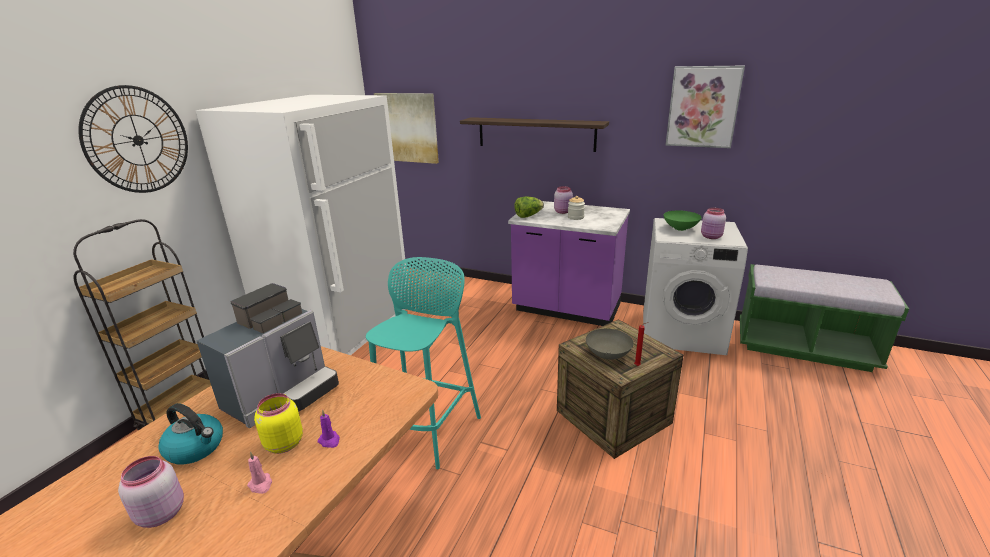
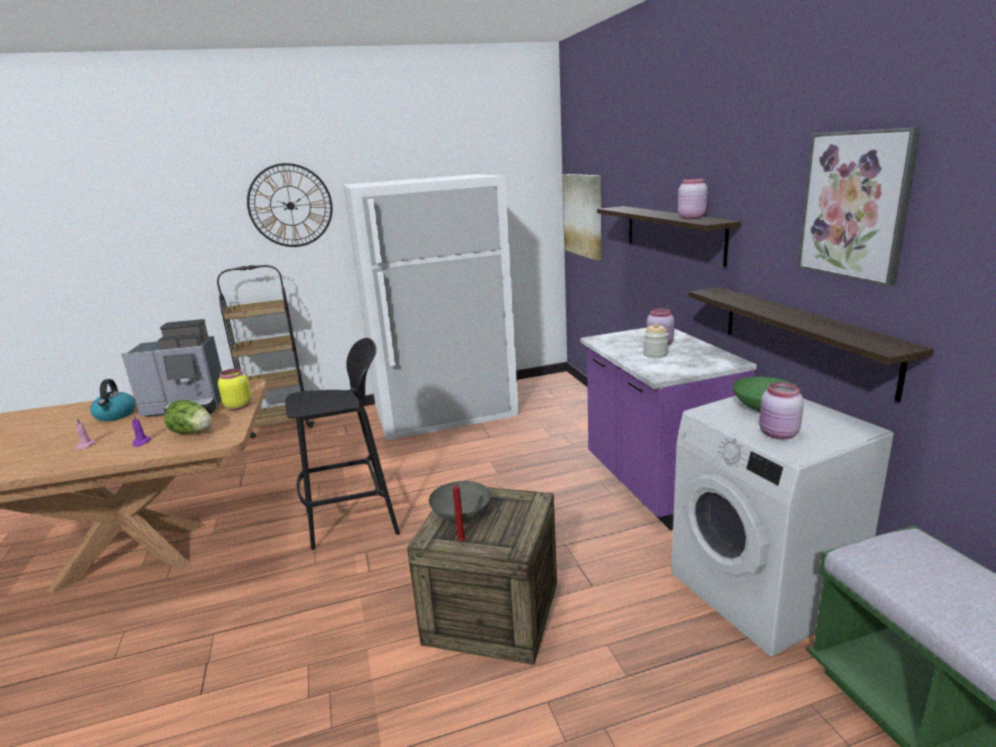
camera: 50 degrees right, 5 degrees down
(160, 513) = (52, 435): pink jar -> pink jar (691, 218)
(283, 443) = (131, 432): yellow jar -> yellow jar (238, 406)
(427, 430) = (354, 519): turquoise stool -> black stool
(528, 216) = (610, 339): lettuce -> lettuce (193, 432)
(666, 185) = (803, 337): none -> shelf

